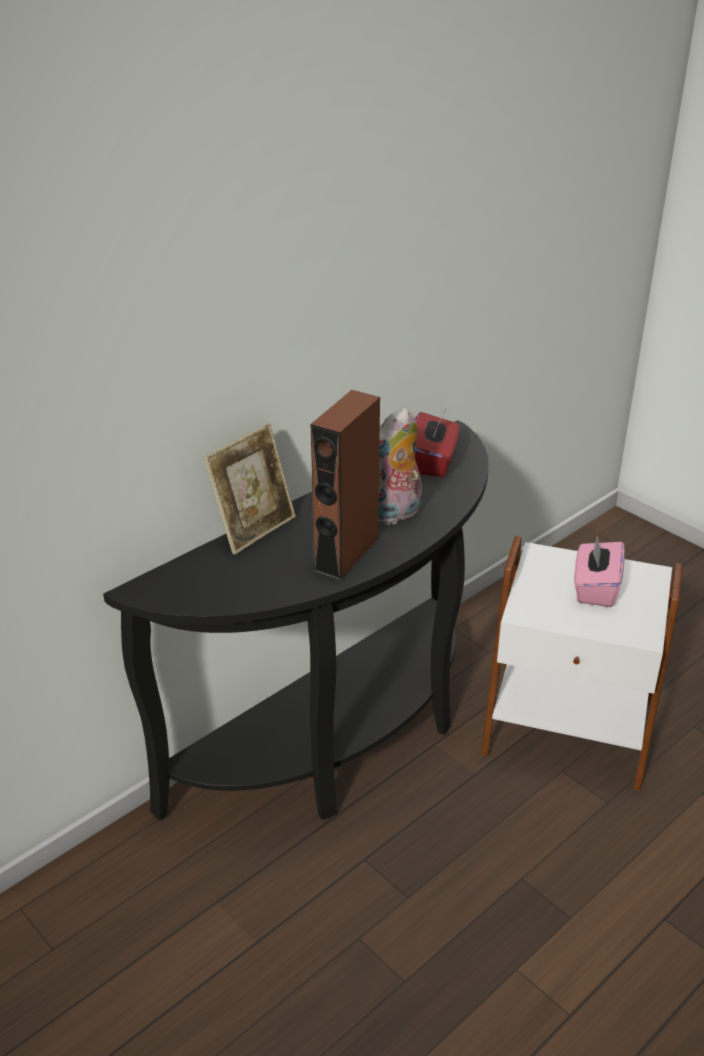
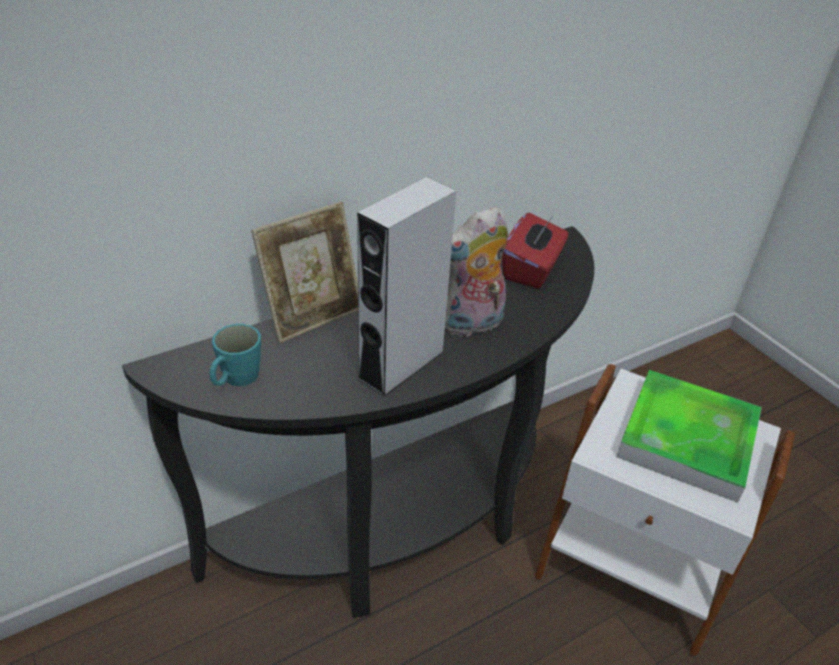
camera: 10 degrees right, 5 degrees up
(209, 588) = (236, 380): none -> turquoise mug
(346, 555) = (401, 365): brown speaker -> grey speaker
(595, 589) = (687, 439): pink tissue box -> tray

